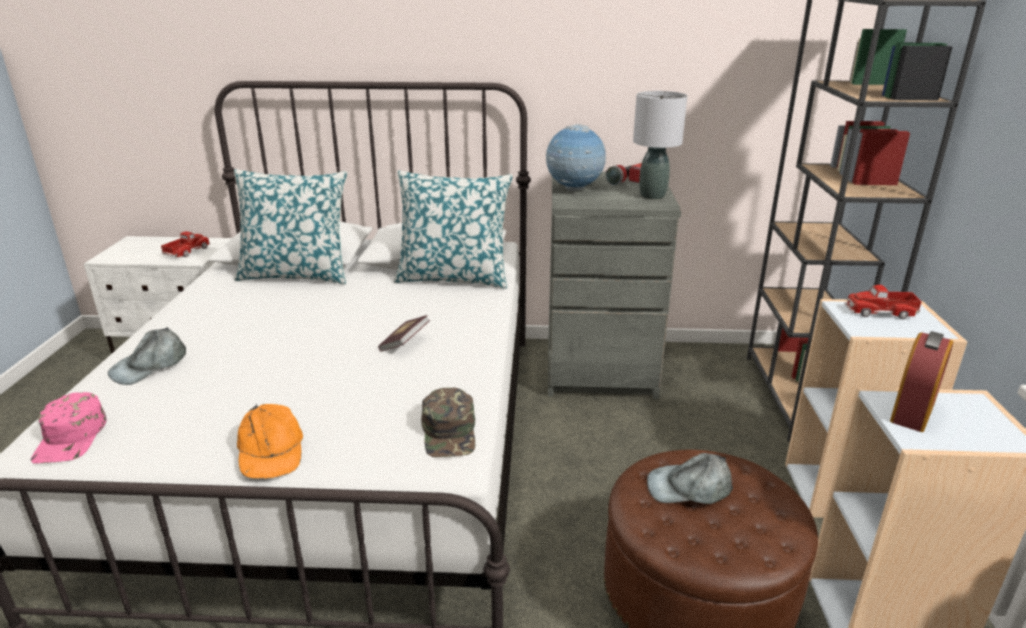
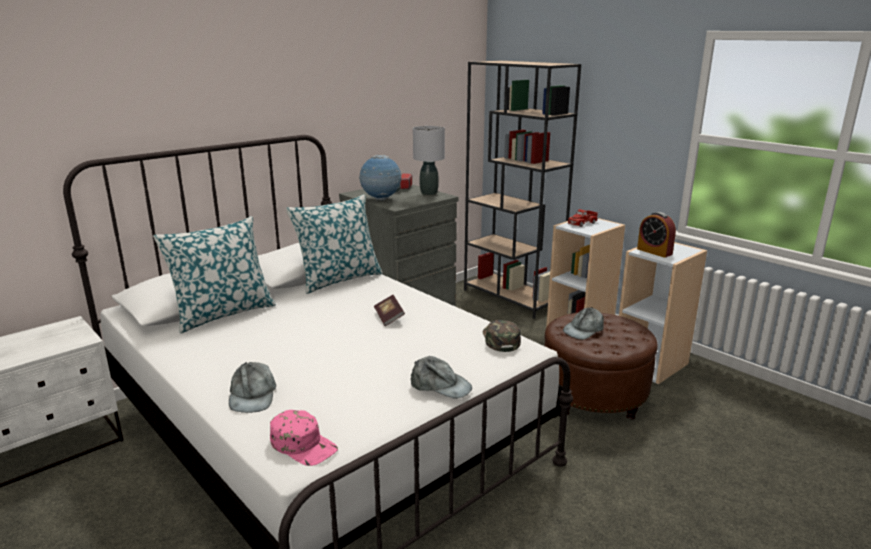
camera: 45 degrees left, 5 degrees down
(187, 251) = (58, 338): toy truck -> none
(270, 450) = (440, 385): orange cap -> grey cap
(450, 432) = (500, 339): green cap -> green cap turned 135 degrees counterclockwise
(913, 411) = (654, 251): alarm clock -> alarm clock turned 150 degrees clockwise

